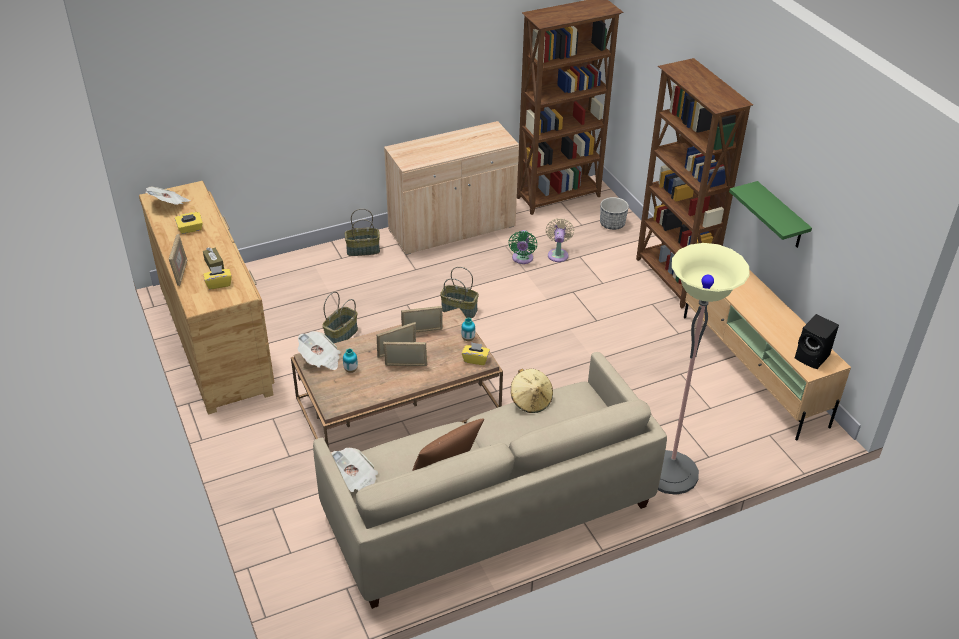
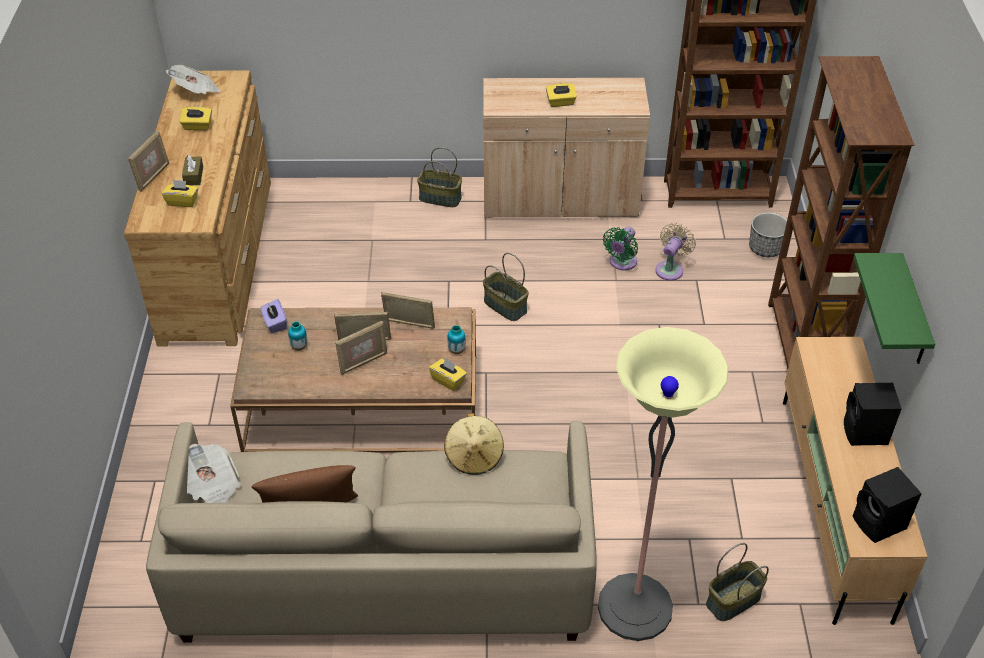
camera: 25 degrees right, 5 degrees up
(320, 359) = (275, 323): newspaper -> purple tissue box
(341, 335) = (352, 297): basket -> basket (733, 601)
(406, 366) = (363, 362): picture frame -> picture frame turned 120 degrees clockwise
(451, 150) = (560, 102): none -> yellow tissue box
(770, 308) = (865, 433): none -> black speaker

